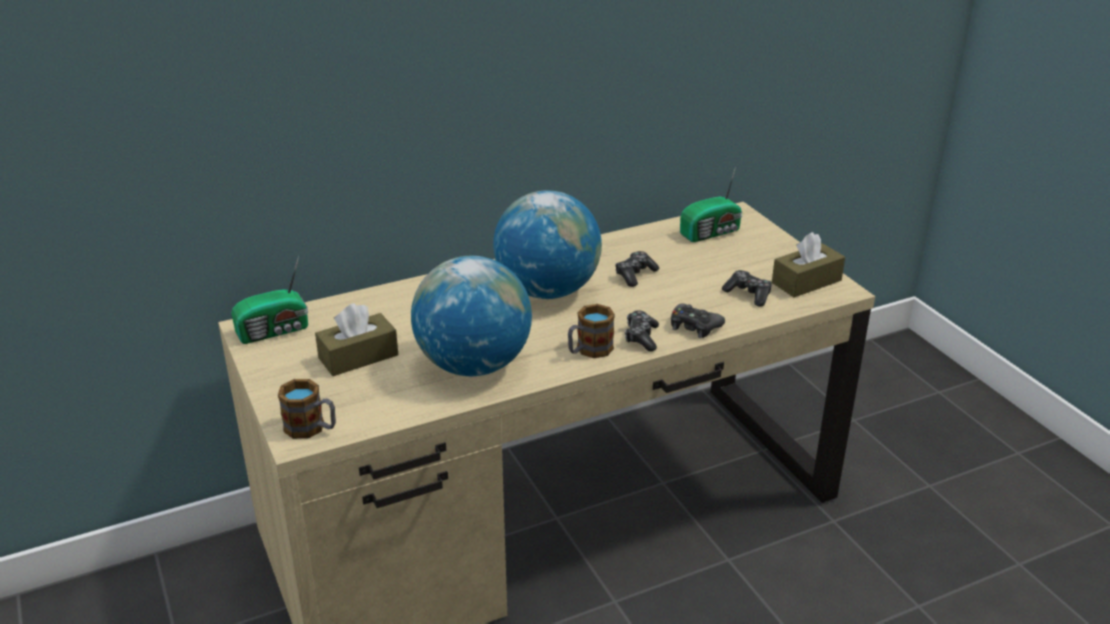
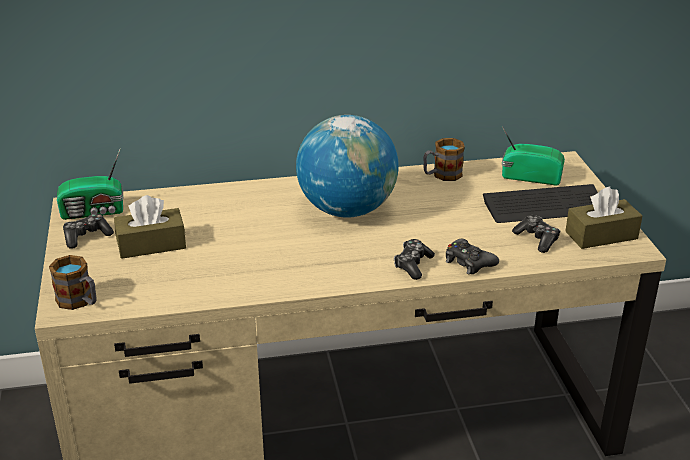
camera: 15 degrees right, 0 degrees up
(473, 365) = (246, 267): globe -> none
(589, 351) = (357, 270): mug -> mug (442, 175)
(635, 275) = (436, 206): game controller -> game controller (86, 236)
(712, 232) = (529, 176): radio -> radio turned 150 degrees counterclockwise
(739, 260) = (543, 206): none -> keyboard

